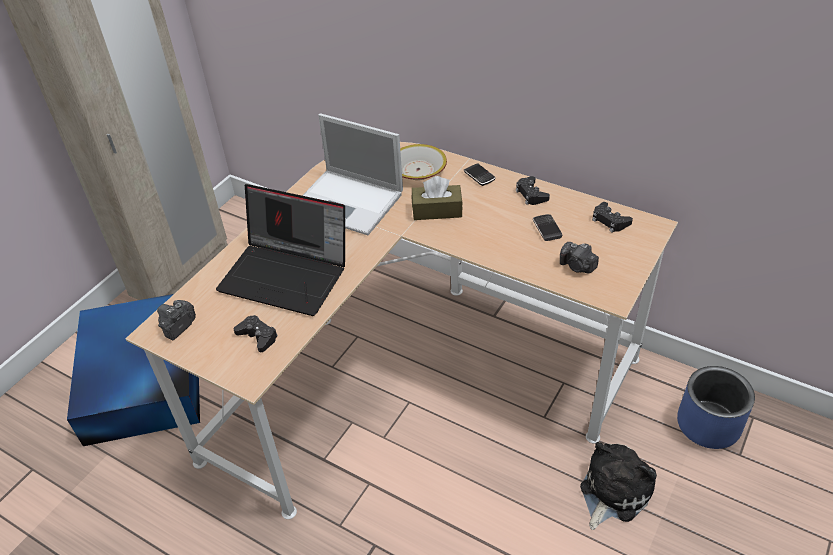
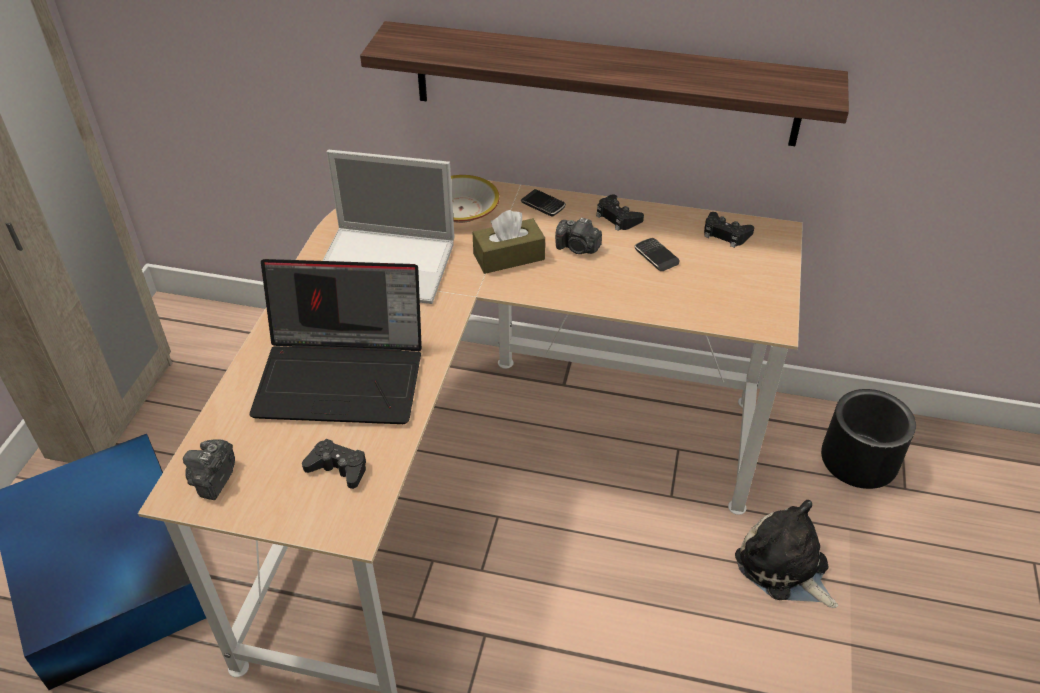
camera: 20 degrees left, 0 degrees up
(531, 91) = (604, 84): none -> shelf
(577, 266) = (713, 295): camera -> camera (578, 248)
(613, 491) = (784, 567): plush toy -> plush toy turned 60 degrees counterclockwise
(708, 424) = (857, 461): blue planter -> black planter

